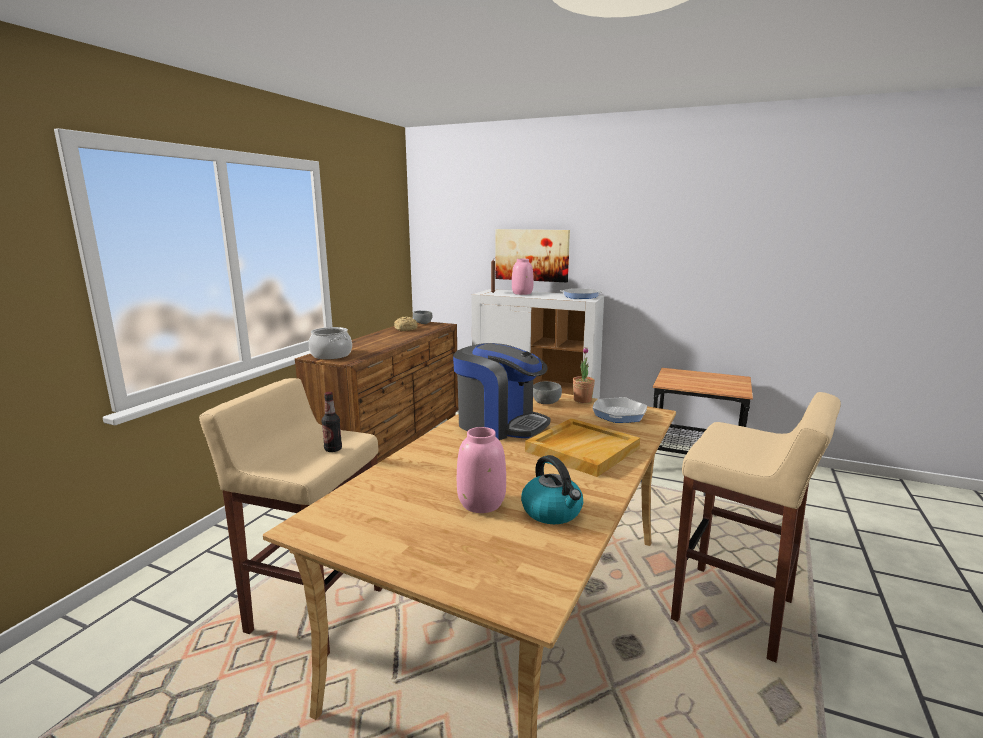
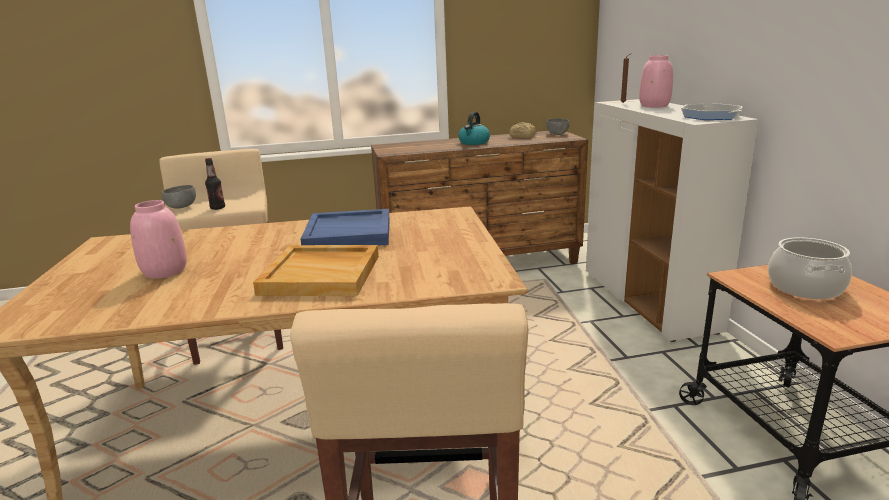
camera: 55 degrees right, 5 degrees up
(331, 355) = (396, 147): cooking pot -> cooking pot (805, 287)
(500, 424) = (349, 233): coffee machine -> blue tray
(532, 255) = (691, 50): picture -> none
(546, 403) = (440, 231): grey bowl -> grey bowl (181, 207)
(552, 512) = (162, 297): kettle -> kettle (474, 142)
(582, 400) = (477, 241): potted plant -> none
(619, 414) = (456, 265): frying pan -> none

